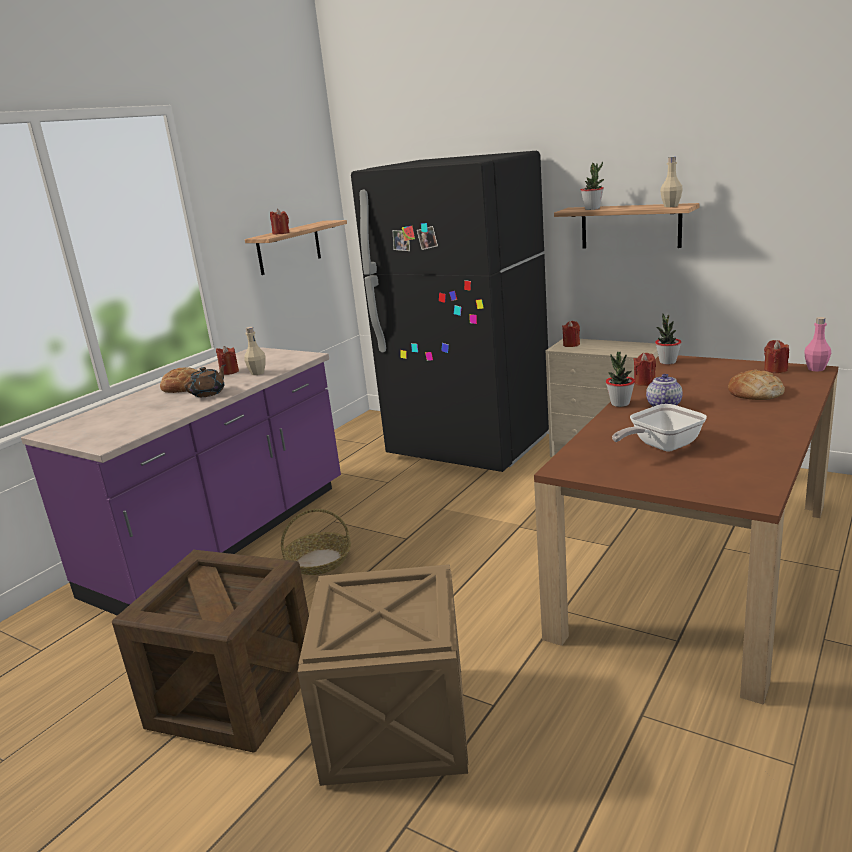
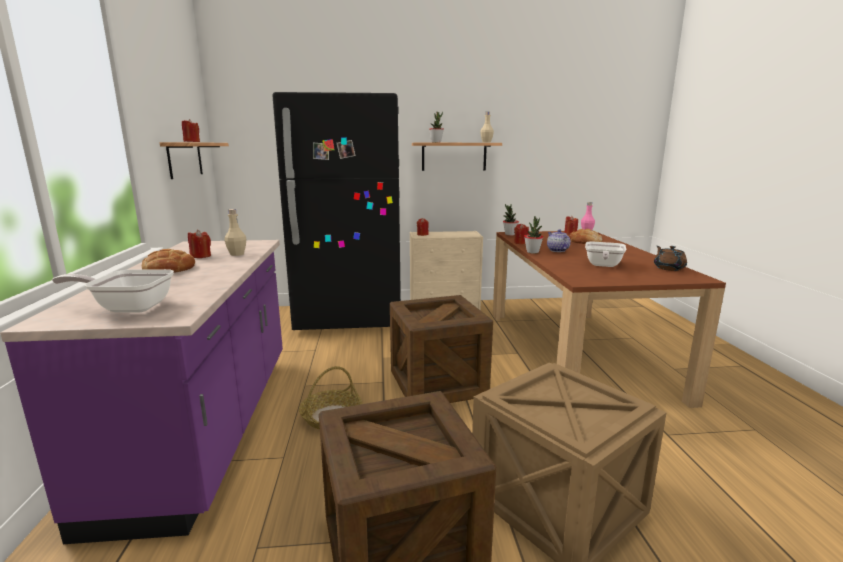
camera: 40 degrees left, 5 degrees down
(99, 428) = (128, 307): none -> frying pan
(209, 393) = (215, 270): brown teapot -> brown teapot (668, 268)
(457, 557) = (437, 383): none -> crate

